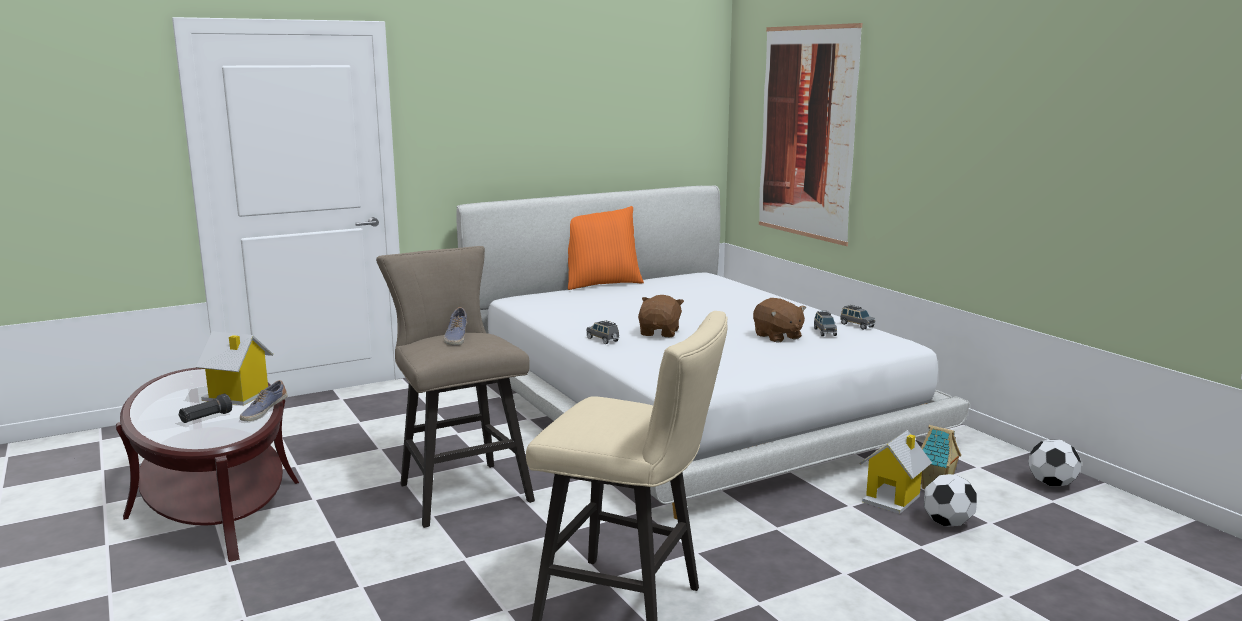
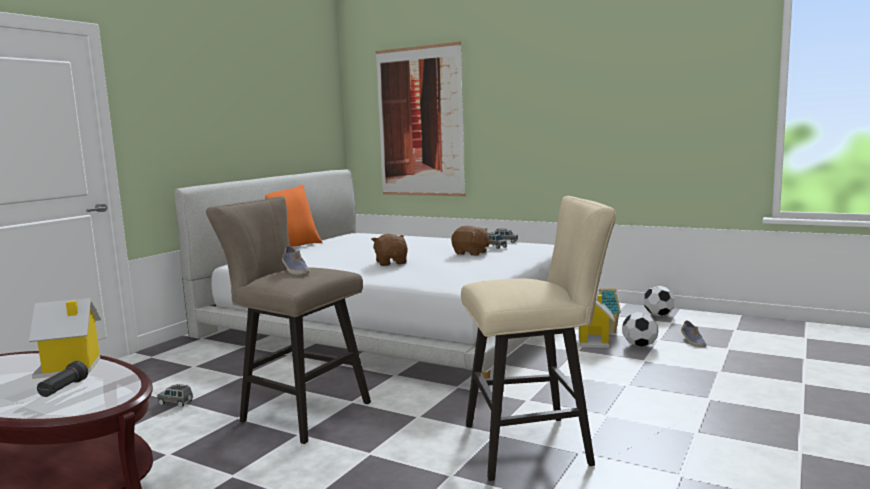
camera: 30 degrees left, 5 degrees down
(263, 411) = (122, 371): shoe -> shoe (692, 341)
(603, 340) = (358, 272): grey toy car -> grey toy car (176, 403)

